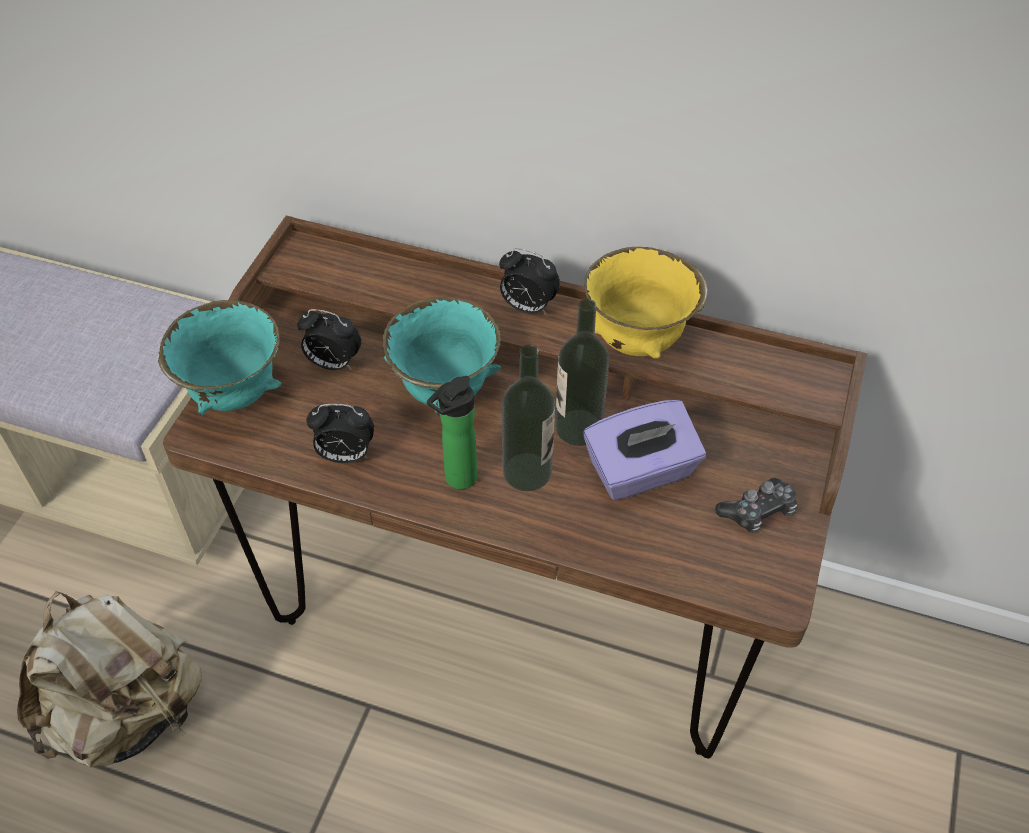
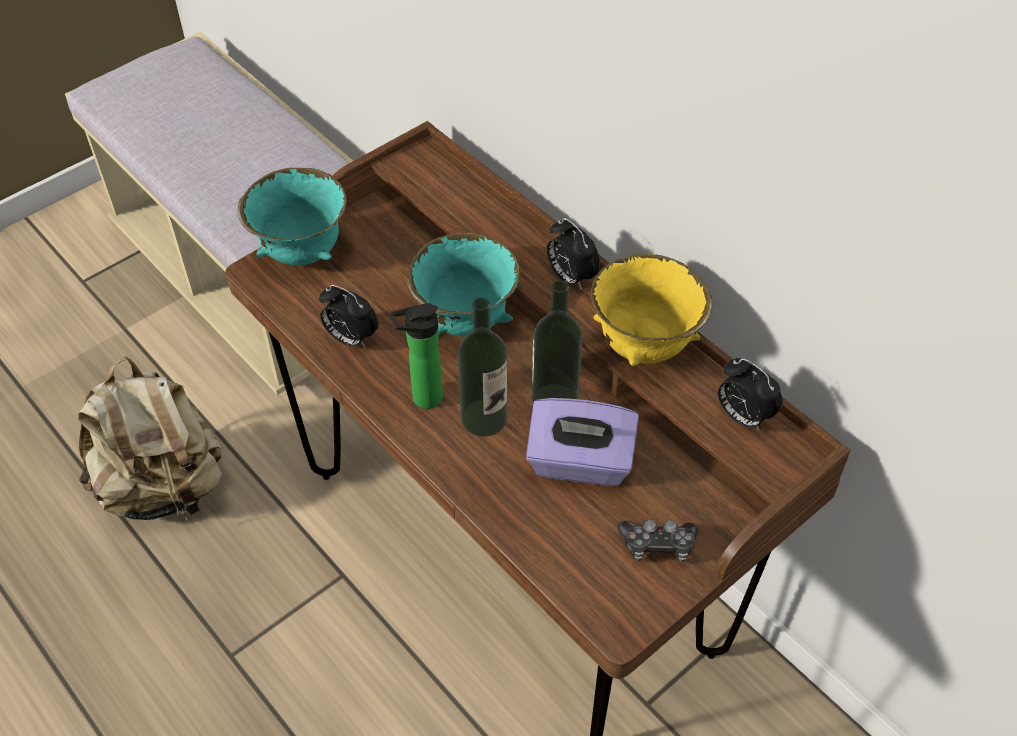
camera: 30 degrees right, 0 degrees up
(333, 363) = (393, 260): alarm clock -> alarm clock (742, 416)

